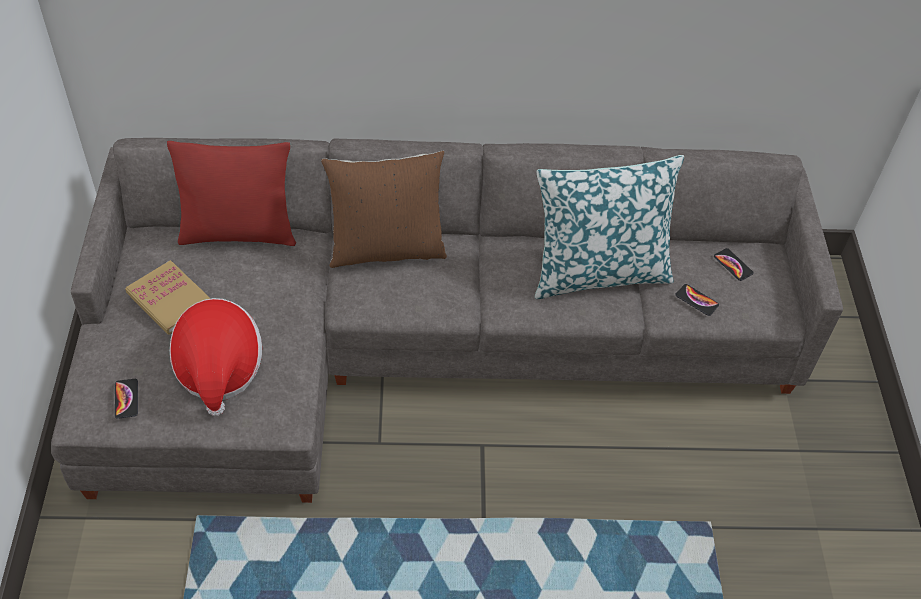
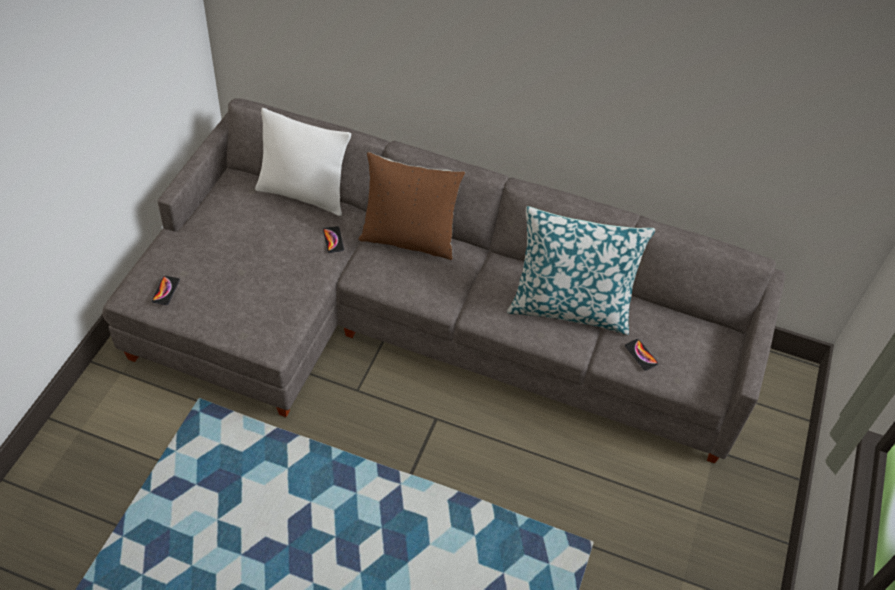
camera: 20 degrees right, 0 degrees up
(170, 299) = (229, 228): book -> none
(218, 369) = (240, 290): hat -> none
(238, 233) = (303, 194): red pillow -> white pillow
(733, 265) = (687, 336): phone -> phone (333, 240)

